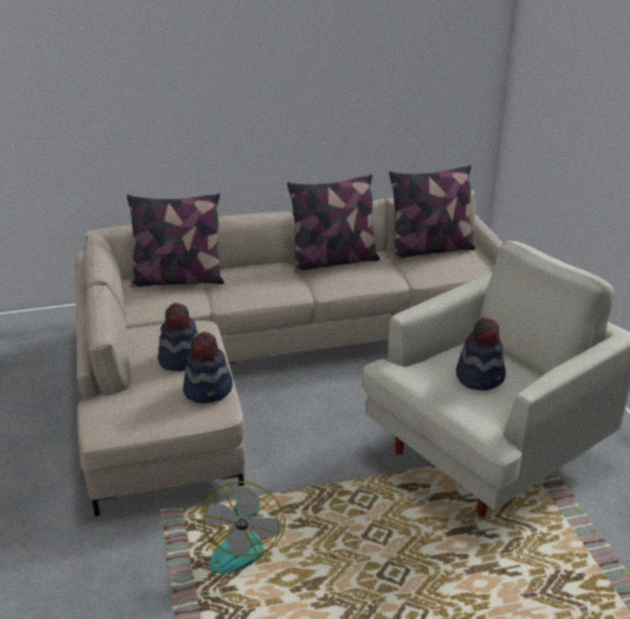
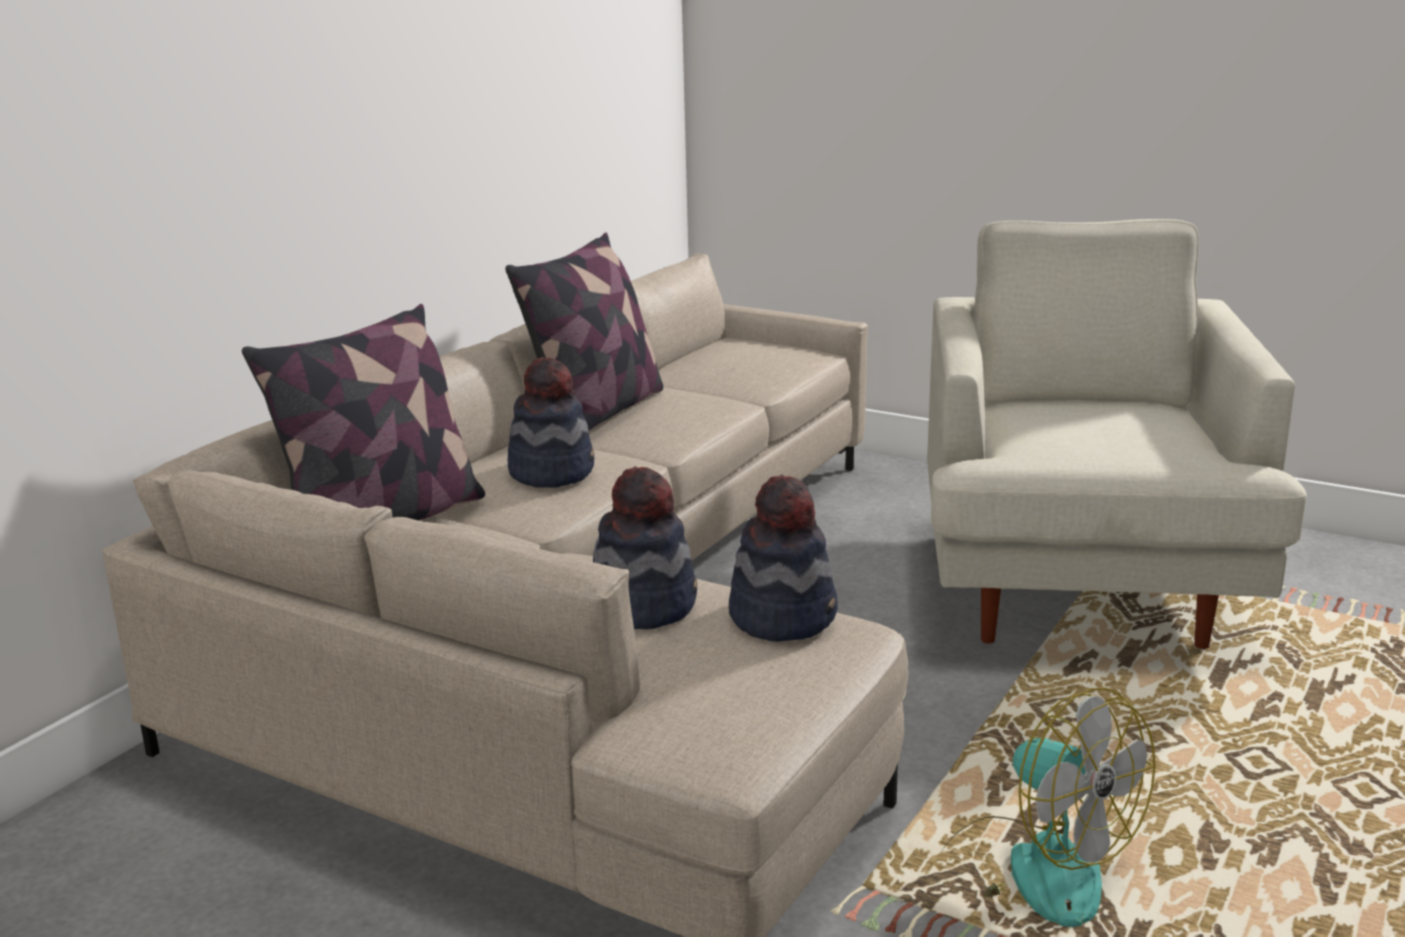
camera: 45 degrees left, 10 degrees down
(430, 249) = (702, 358): pillow -> none
(480, 376) = (1100, 426): hat -> hat (552, 472)

